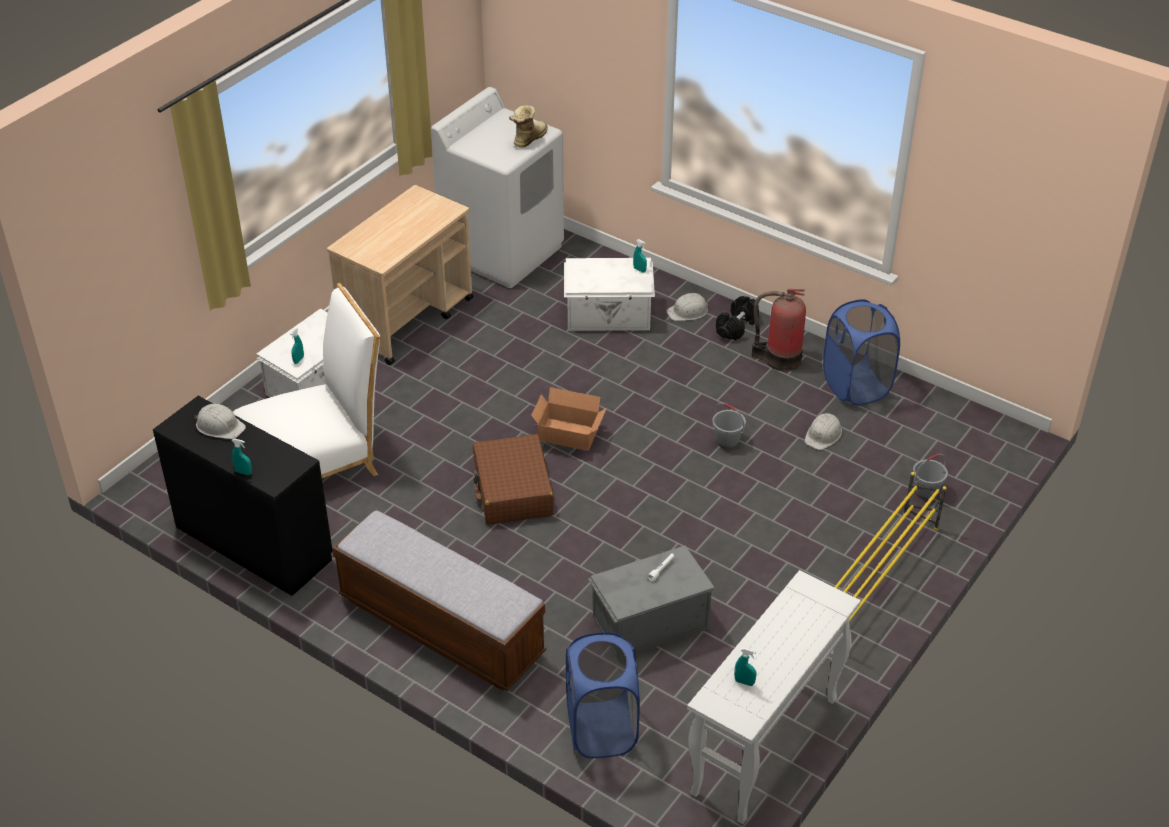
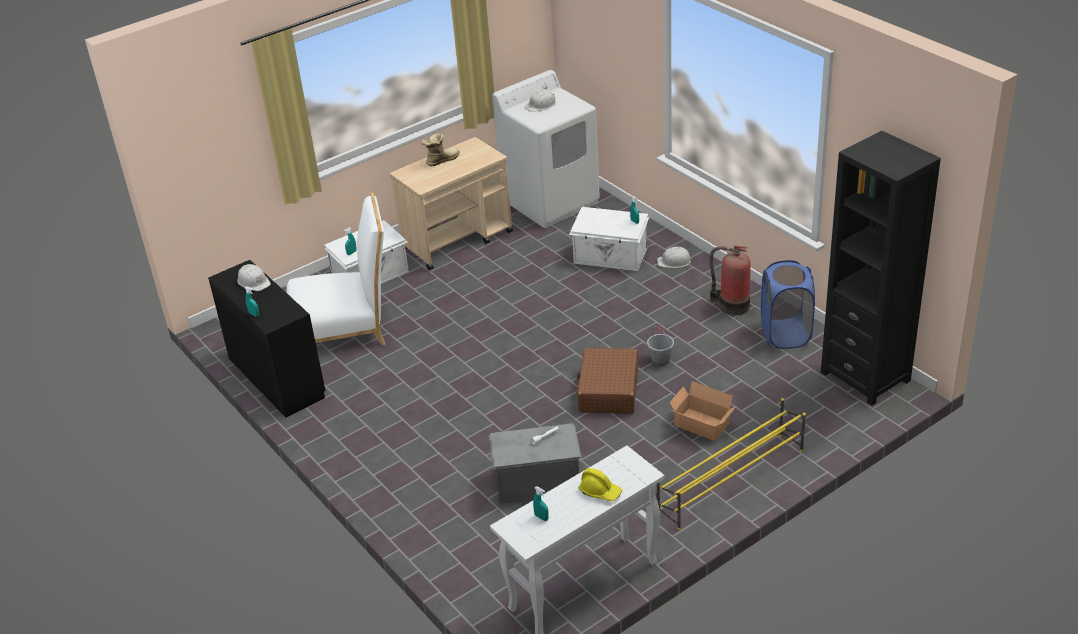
camera: 20 degrees right, 5 degrees down
(441, 627) = (380, 457): bench -> none
(513, 490) = (478, 370): brown suitcase -> brown suitcase (608, 390)
(528, 139) = (565, 110): boot -> boot (441, 160)
(569, 436) = (538, 338): cardboard box -> cardboard box (701, 426)
(601, 730) = (463, 550): blue laundry basket -> none
(736, 327) = (708, 277): black dumbbell -> none
(797, 635) = (600, 491): none -> yellow hard hat
(823, 435) = (741, 366): white hard hat -> white hard hat (541, 105)
(926, 491) = (806, 421): grey bucket -> none
(966, 425) = (865, 376): none -> black bookcase

